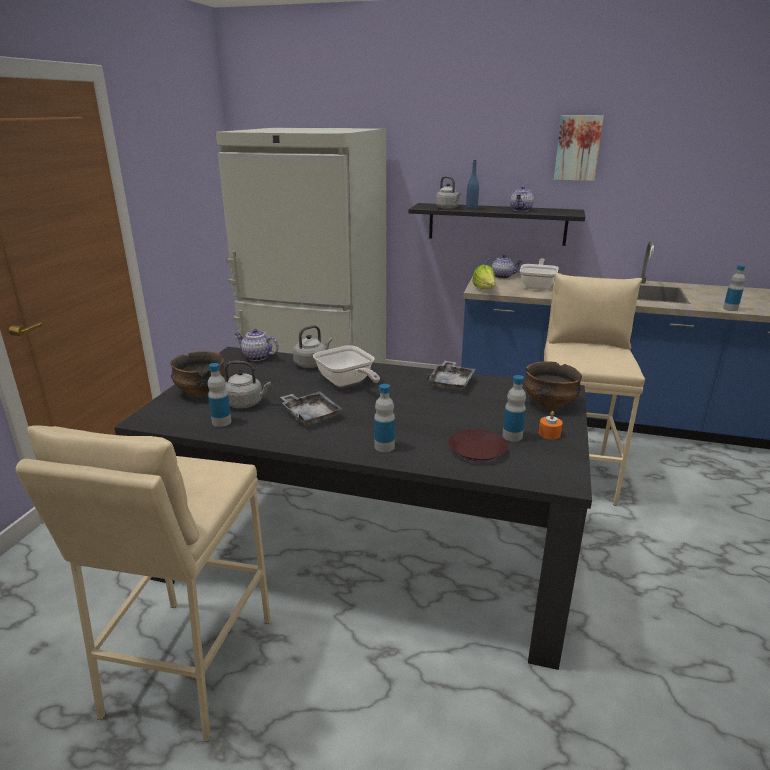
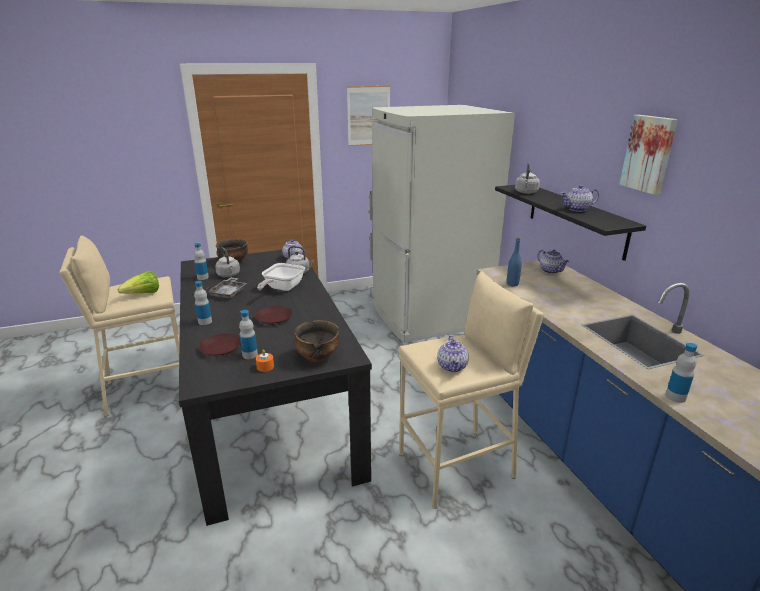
camera: 55 degrees right, 0 degrees up
(167, 149) = (368, 116): none -> picture
(428, 404) = (273, 318): none -> brown plate
(451, 382) = (317, 316): grey tray -> none
(471, 208) = (543, 197): blue bottle -> blue bottle (512, 284)
(485, 290) = (498, 274): lettuce -> lettuce (143, 294)
(538, 285) = (552, 289): frying pan -> none
(611, 360) = (452, 367): none -> teapot

